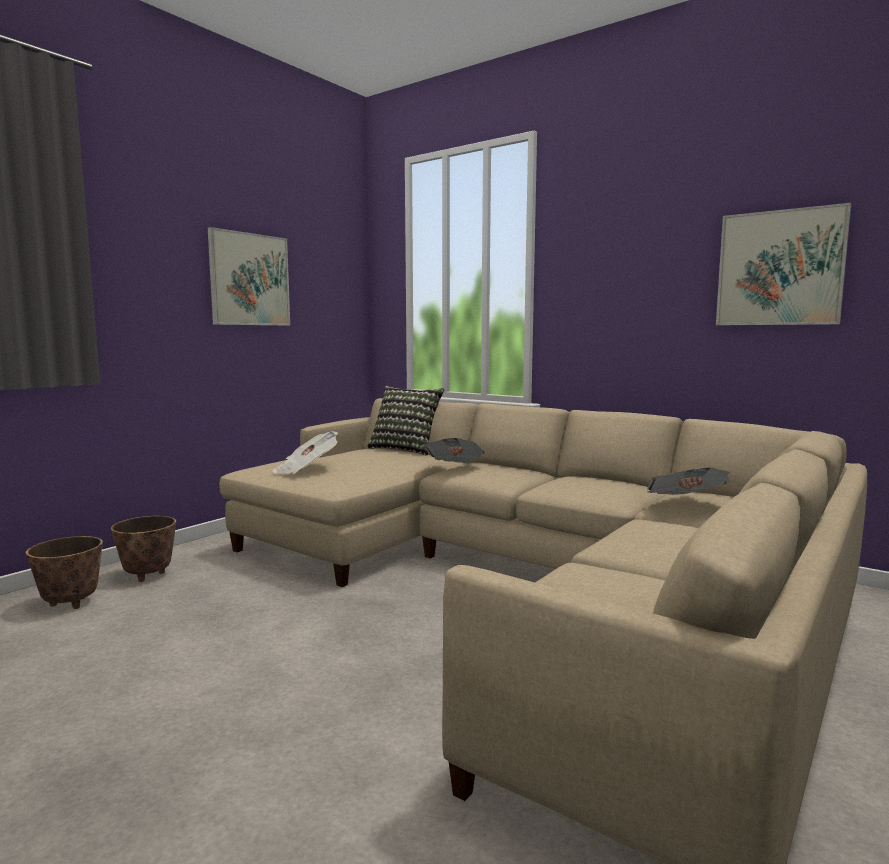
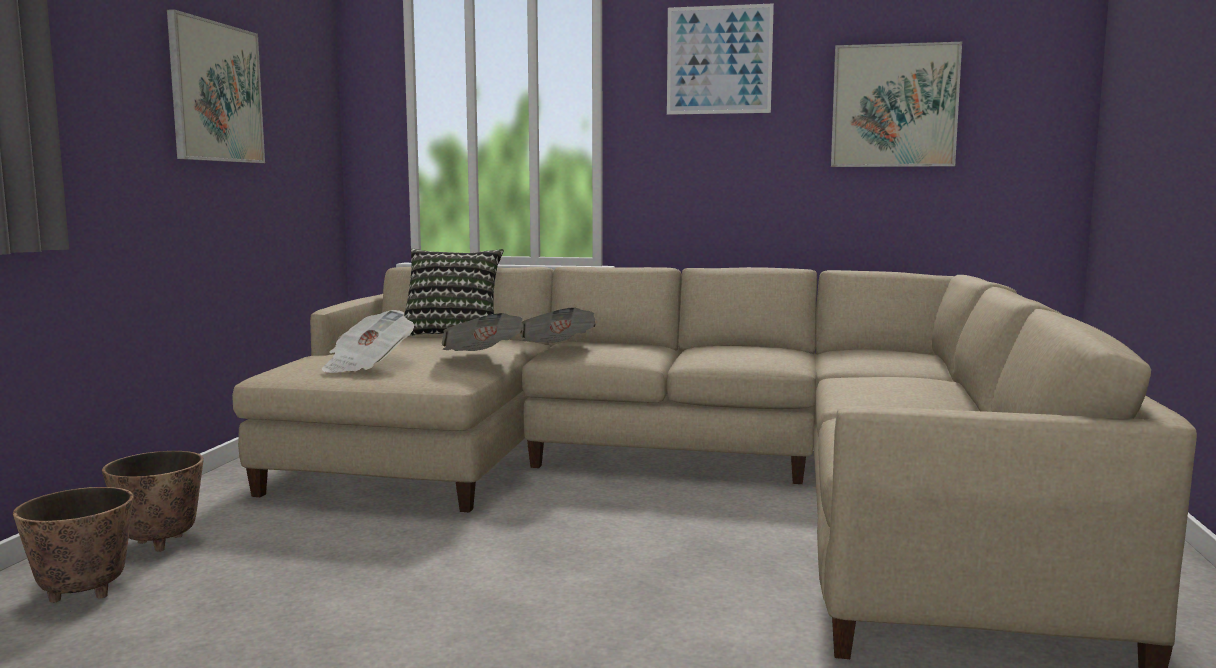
camera: 25 degrees left, 0 degrees up
(623, 235) = (719, 60): none -> picture
(685, 504) = (860, 359): newspaper -> newspaper (482, 357)

